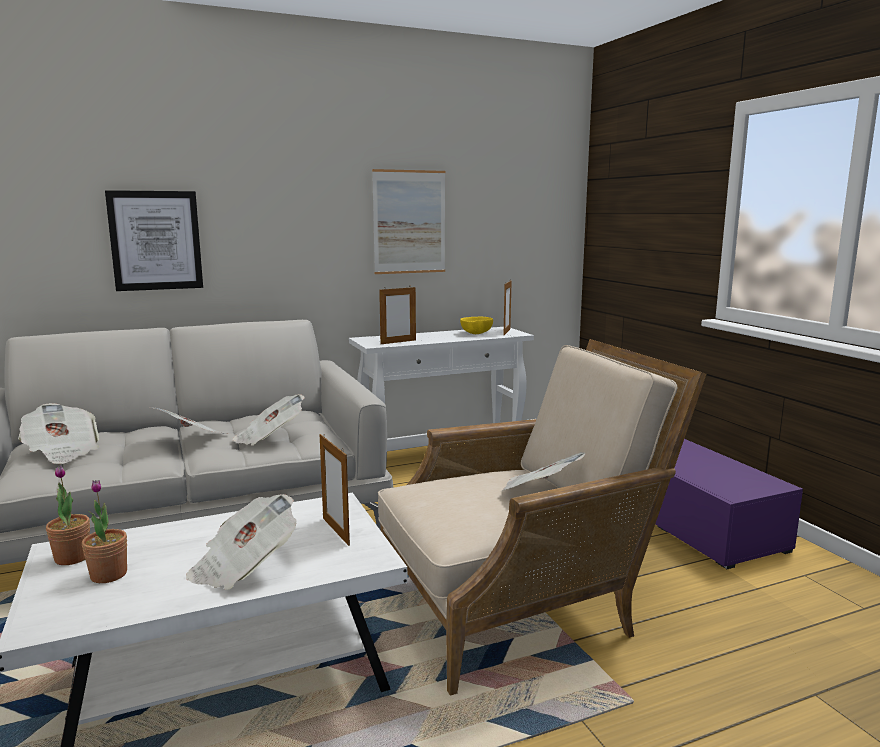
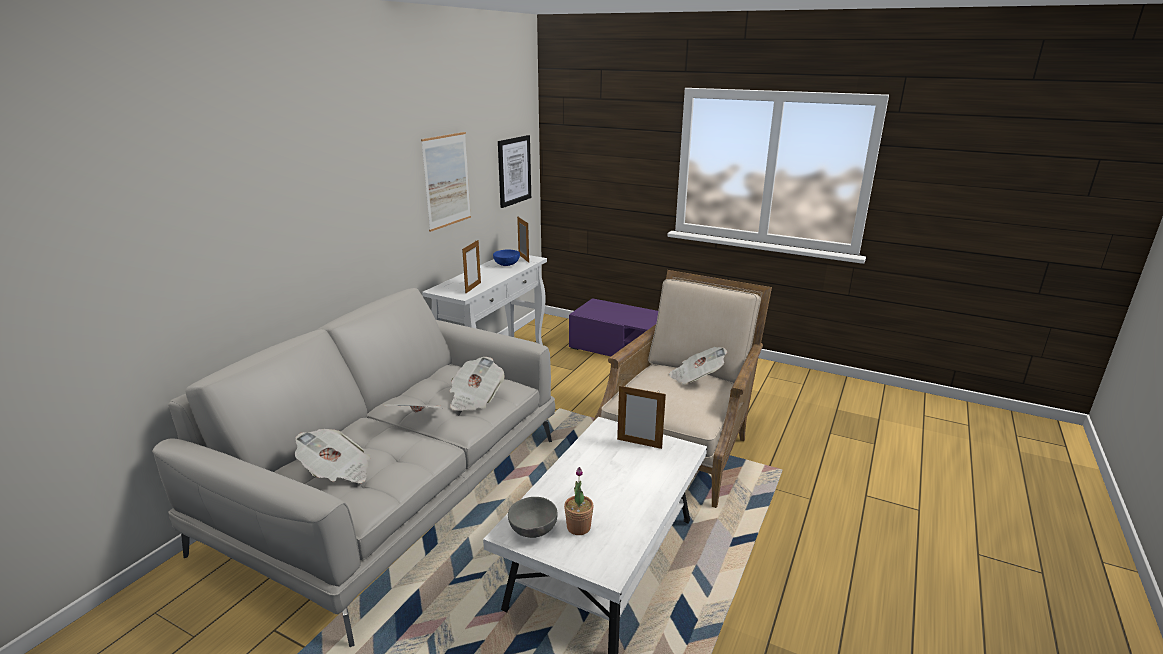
camera: 40 degrees left, 10 degrees up
(72, 557) = (532, 531): potted plant -> grey bowl
(155, 240) = (273, 243): picture -> picture (514, 170)
(244, 567) = (638, 485): newspaper -> none
(476, 334) = (507, 265): yellow bowl -> blue bowl

